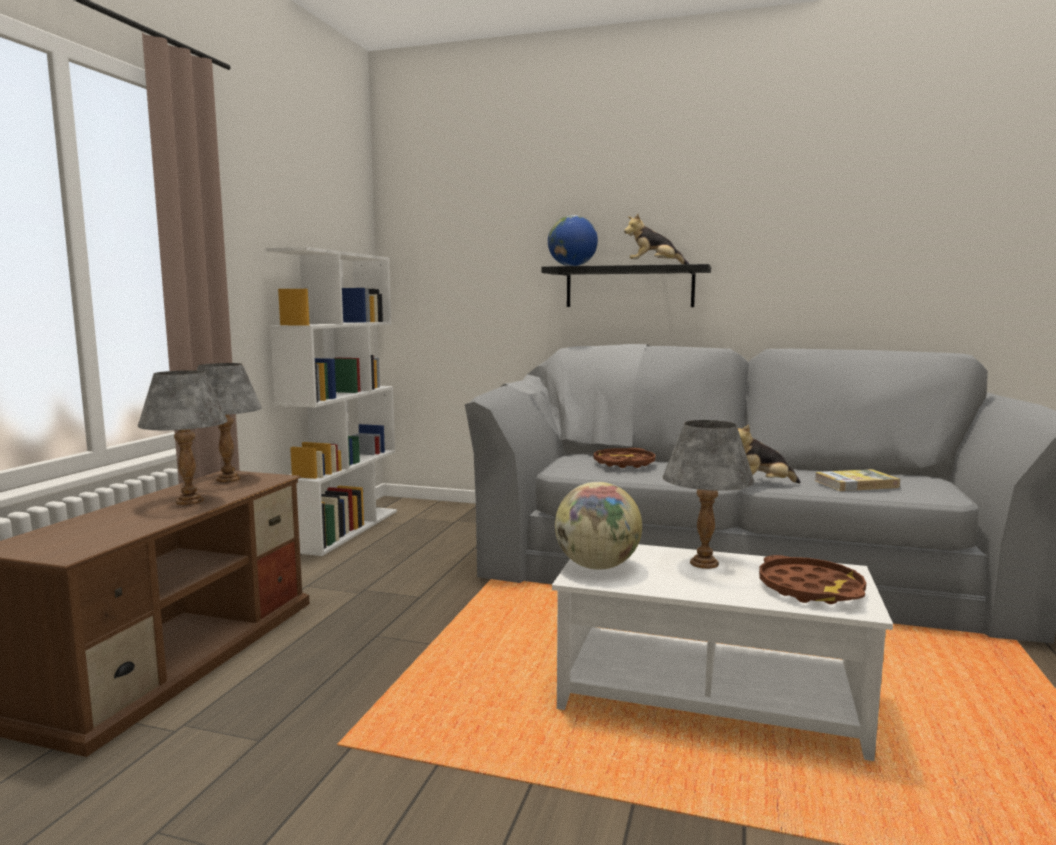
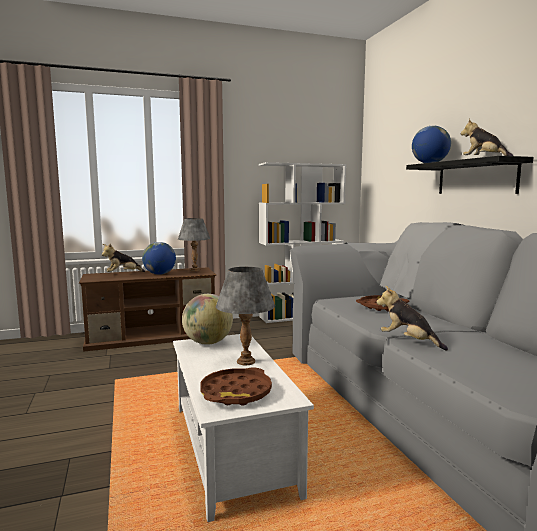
camera: 55 degrees right, 0 degrees up
(98, 523) = (123, 274): none -> plush toy
(190, 501) = (159, 274): grey table lamp -> globe
(856, 484) = (489, 366): book -> none

